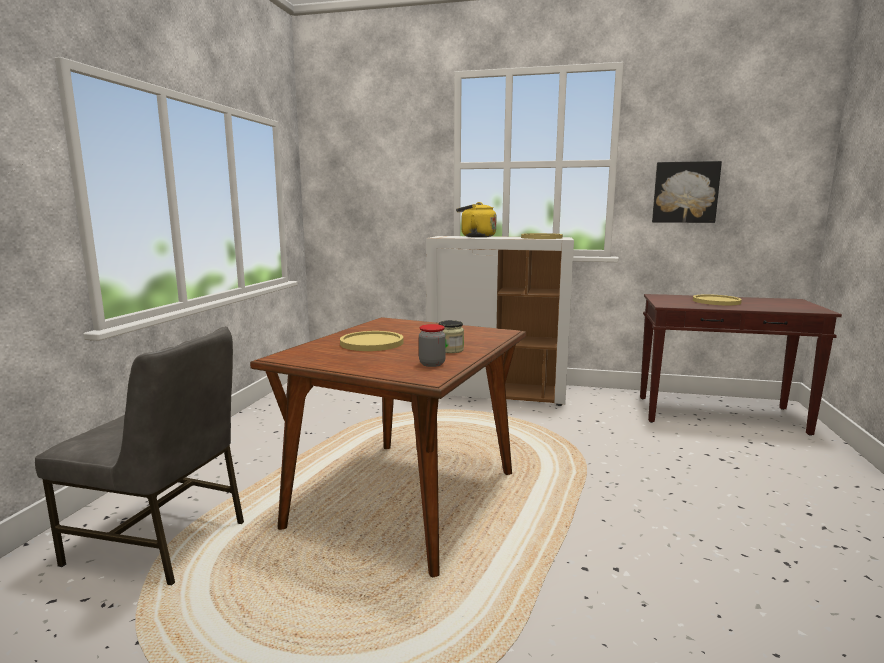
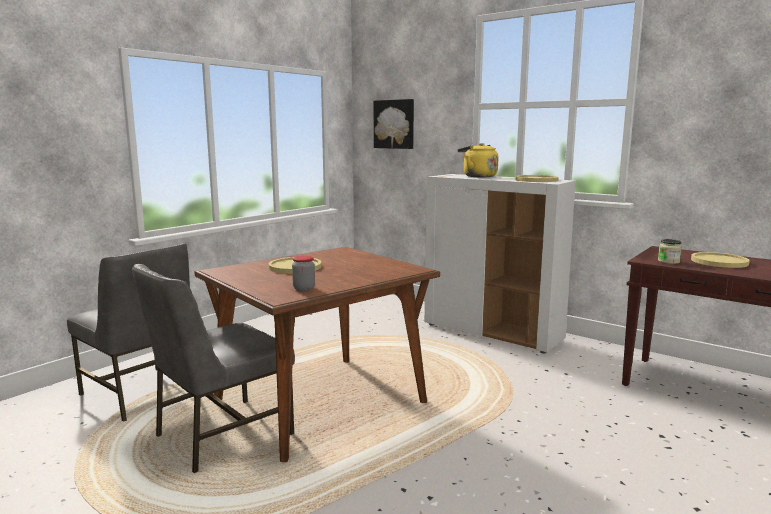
camera: 25 degrees right, 0 degrees up
(327, 566) = (221, 435): none -> grey chair
(450, 350) = (340, 279): jar -> jar (668, 261)
(685, 192) = (712, 134): picture -> picture (394, 124)

